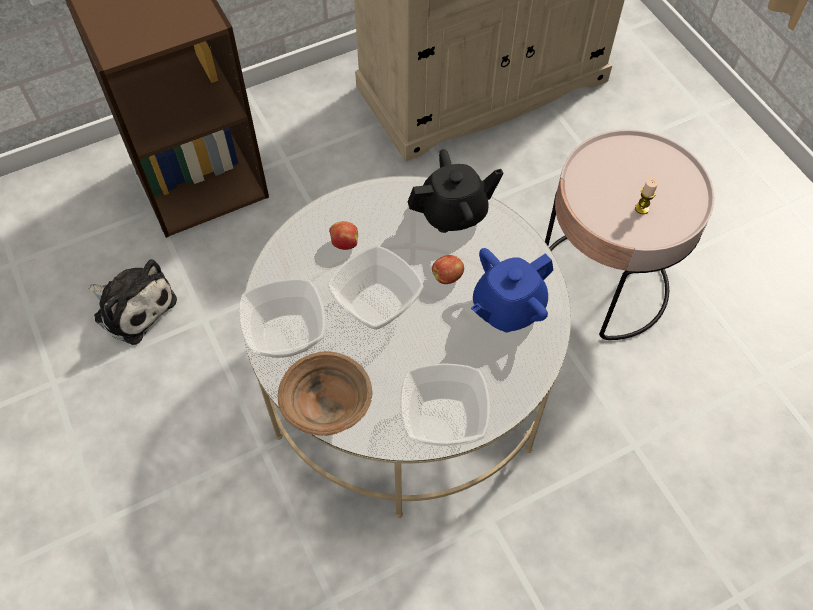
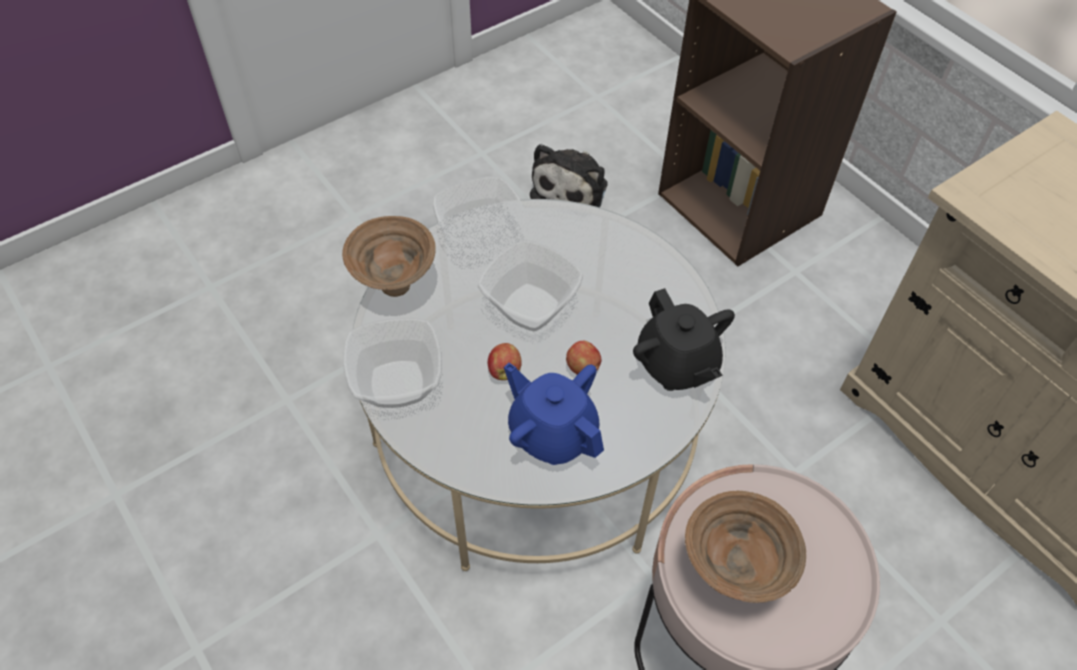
camera: 80 degrees right, 5 degrees down
(344, 243) = (605, 268): apple -> apple (504, 370)
(642, 208) = (734, 572): candle -> brown bowl

